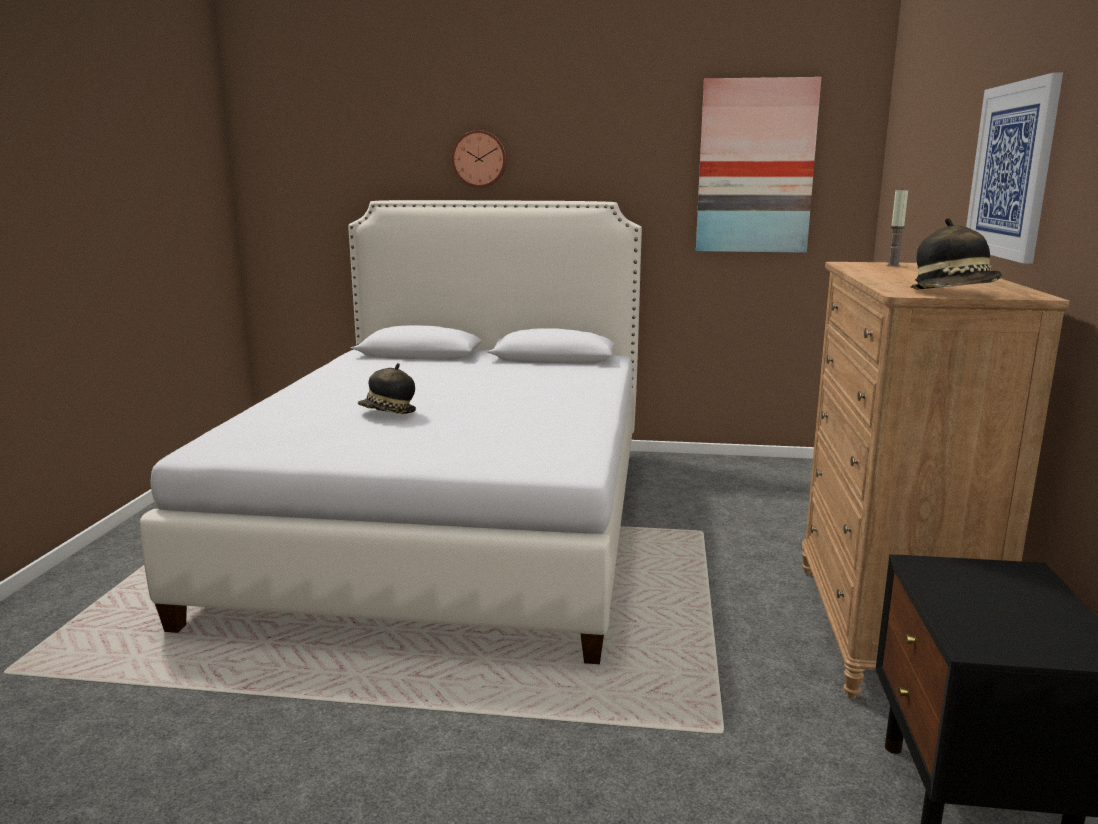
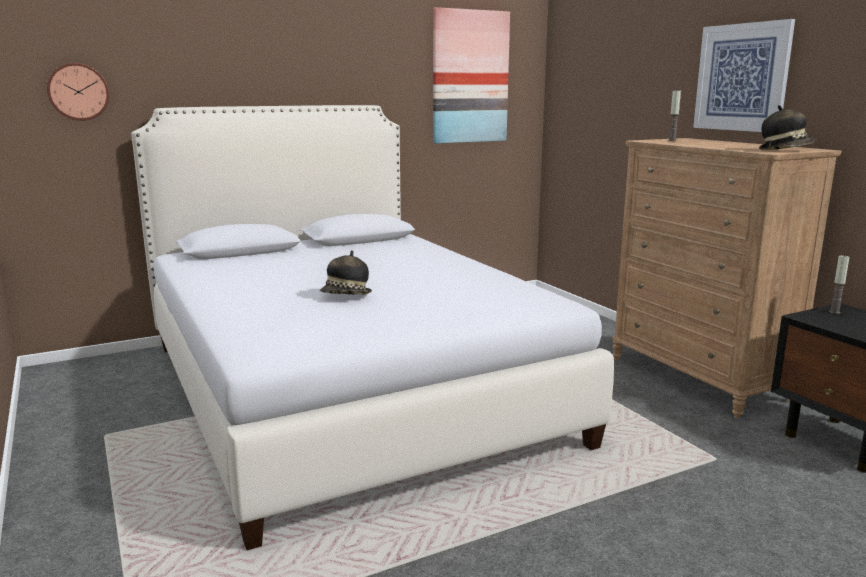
camera: 35 degrees left, 0 degrees up
(480, 159) = (256, 68): wall clock -> wall clock (78, 92)
(995, 572) = (834, 312): none -> candle

